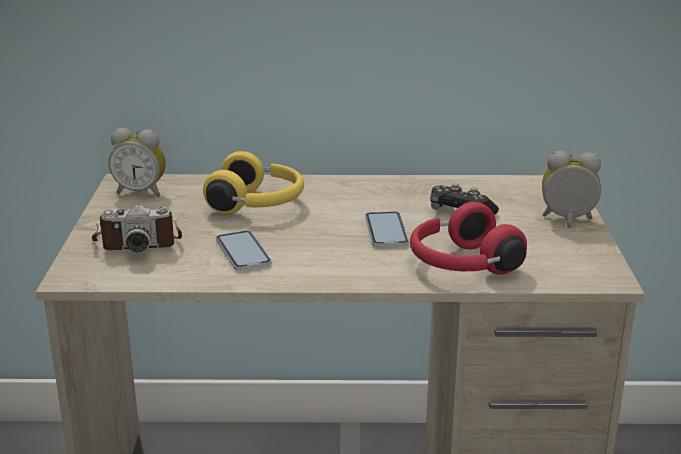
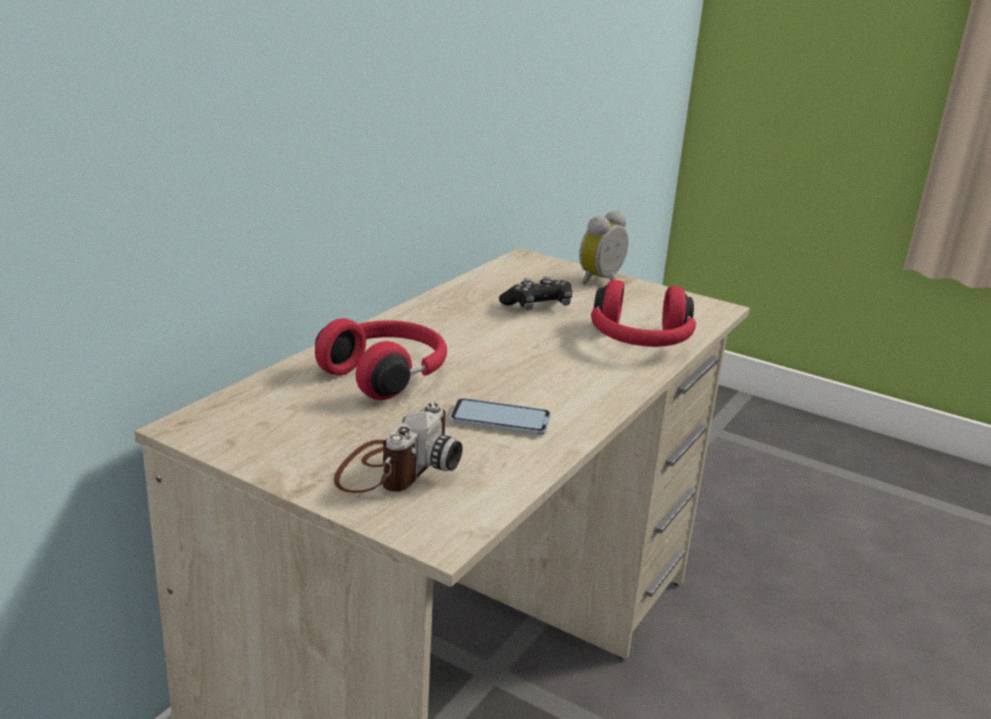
camera: 60 degrees left, 0 degrees up
(141, 192) = (243, 425): alarm clock -> none
(258, 204) = (387, 375): yellow headphones -> red headphones
(386, 231) = (536, 344): phone -> none

